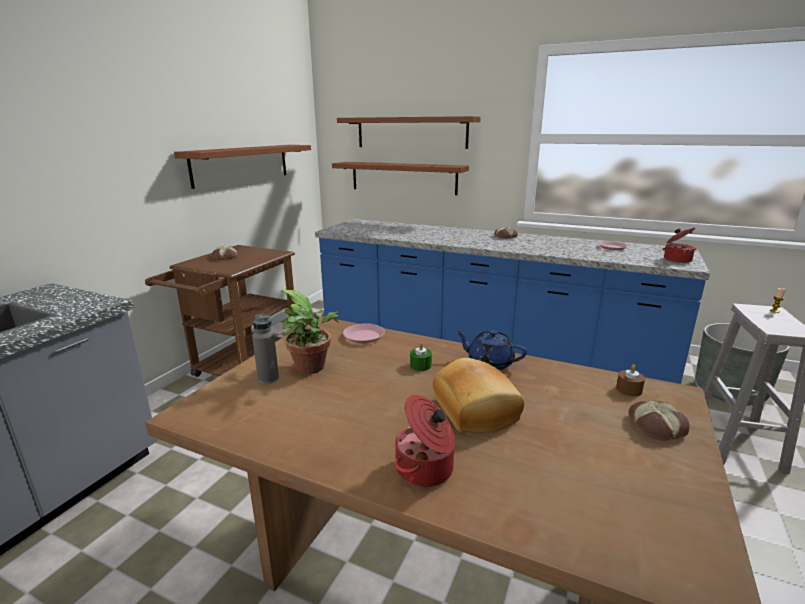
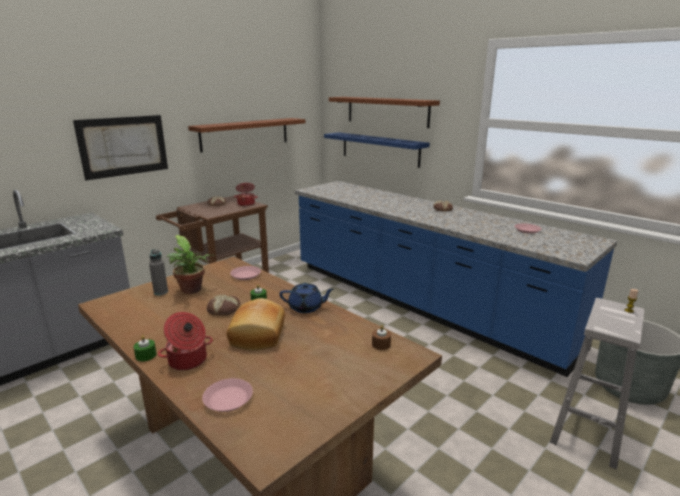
camera: 20 degrees right, 0 degrees up
(89, 180) = (124, 146): none -> picture
(352, 477) = (146, 355): none -> green candle
(403, 177) = (379, 149): brown shelf -> blue shelf
(489, 363) = (306, 307): blue teapot -> blue teapot turned 135 degrees clockwise
(549, 510) = (228, 398): none -> pink plate
(657, 426) = (365, 371): bread -> bread (224, 309)
(676, 260) = (573, 249): cooking pot -> cooking pot (246, 204)

